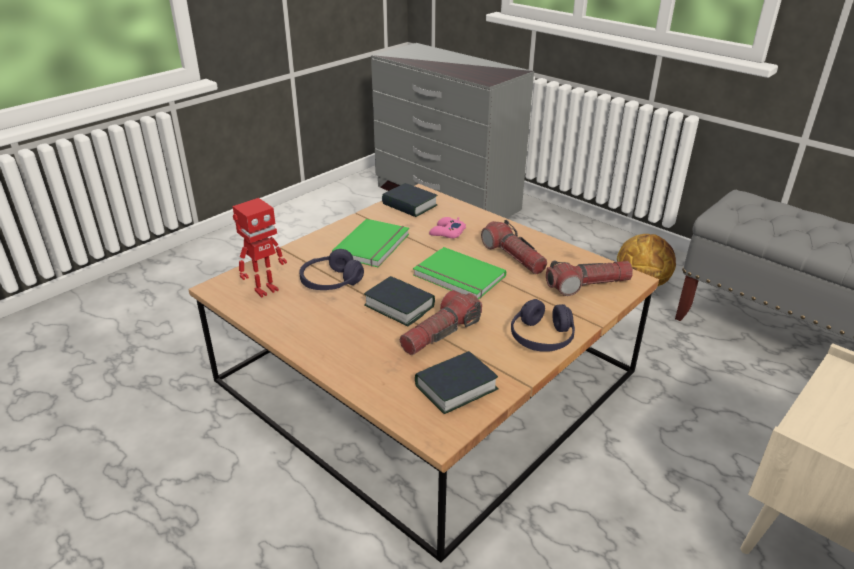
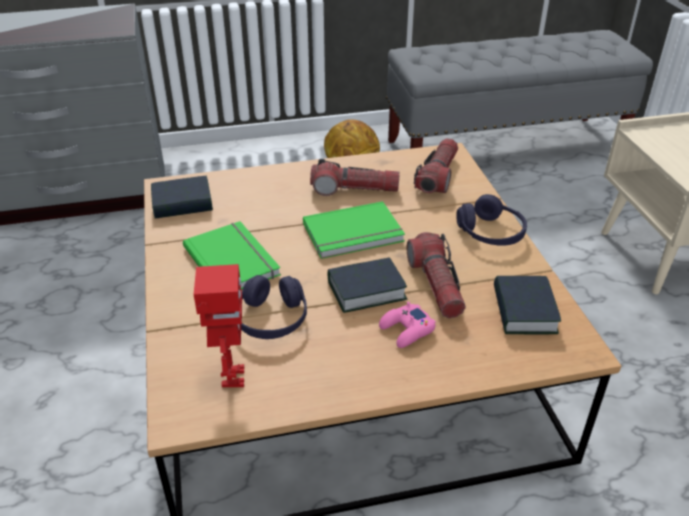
camera: 55 degrees left, 5 degrees up
(447, 232) = (267, 205): pink game controller -> pink game controller (406, 330)

